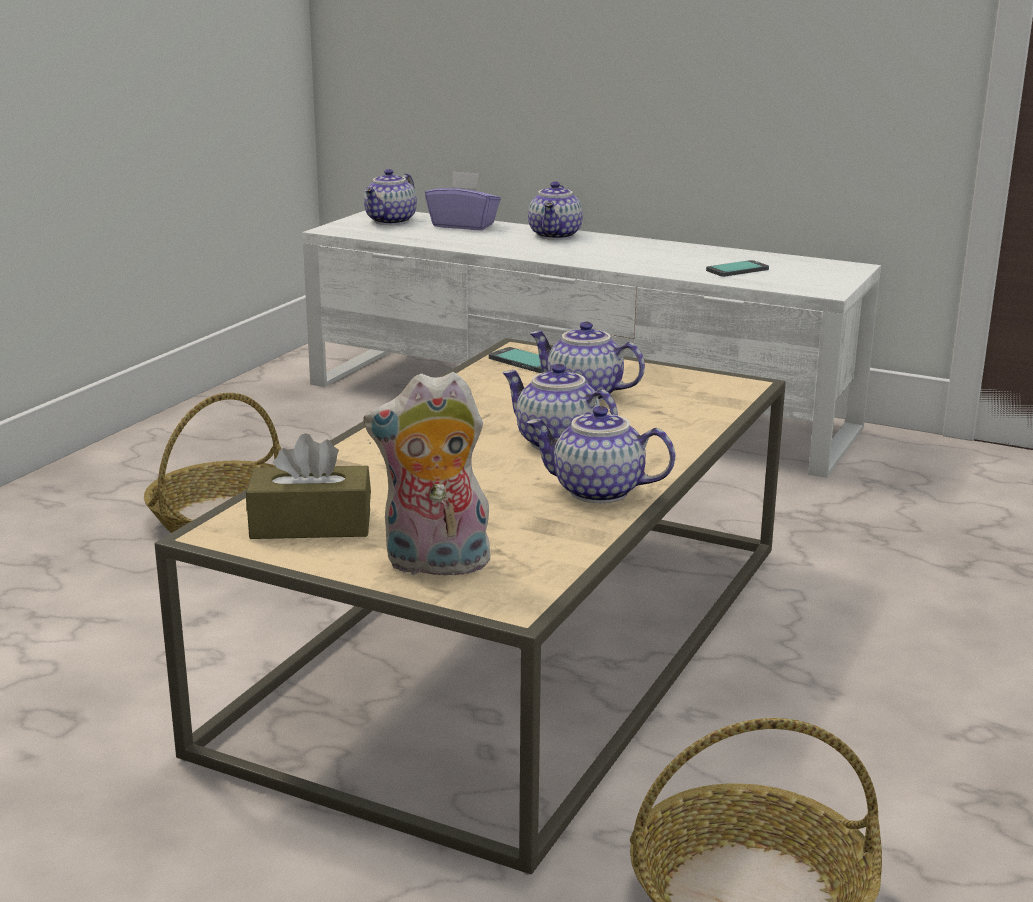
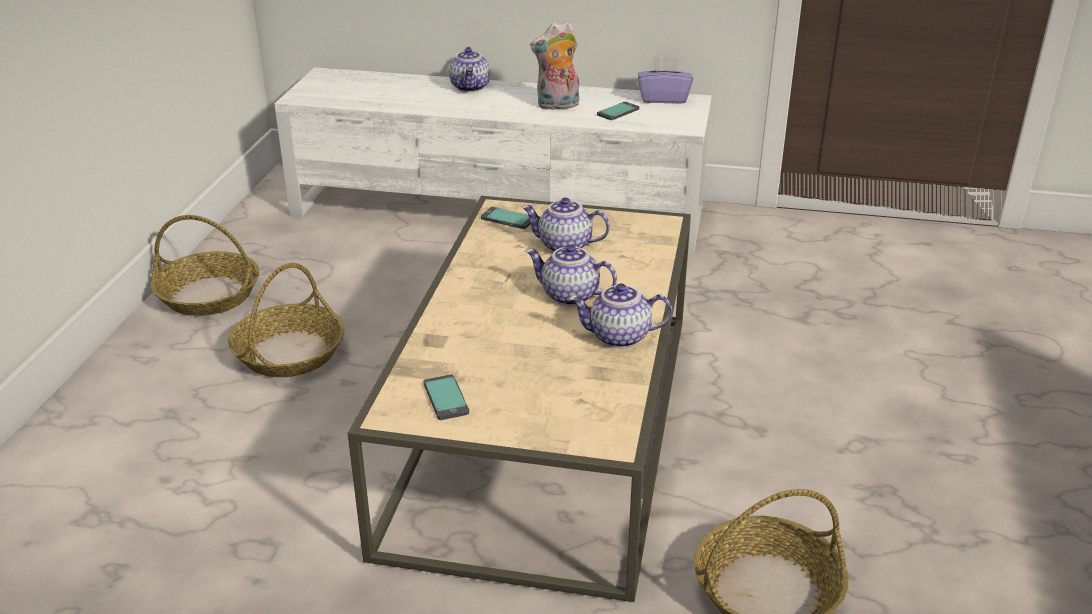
camera: 15 degrees left, 10 degrees up
(164, 450) = (208, 295): none -> basket
(311, 525) = (446, 398): brown tissue box -> phone
(391, 221) = (338, 84): teapot -> none
(434, 565) = (548, 420): plush toy -> plush toy (557, 106)
(463, 225) = (395, 83): purple tissue box -> purple tissue box (663, 98)

